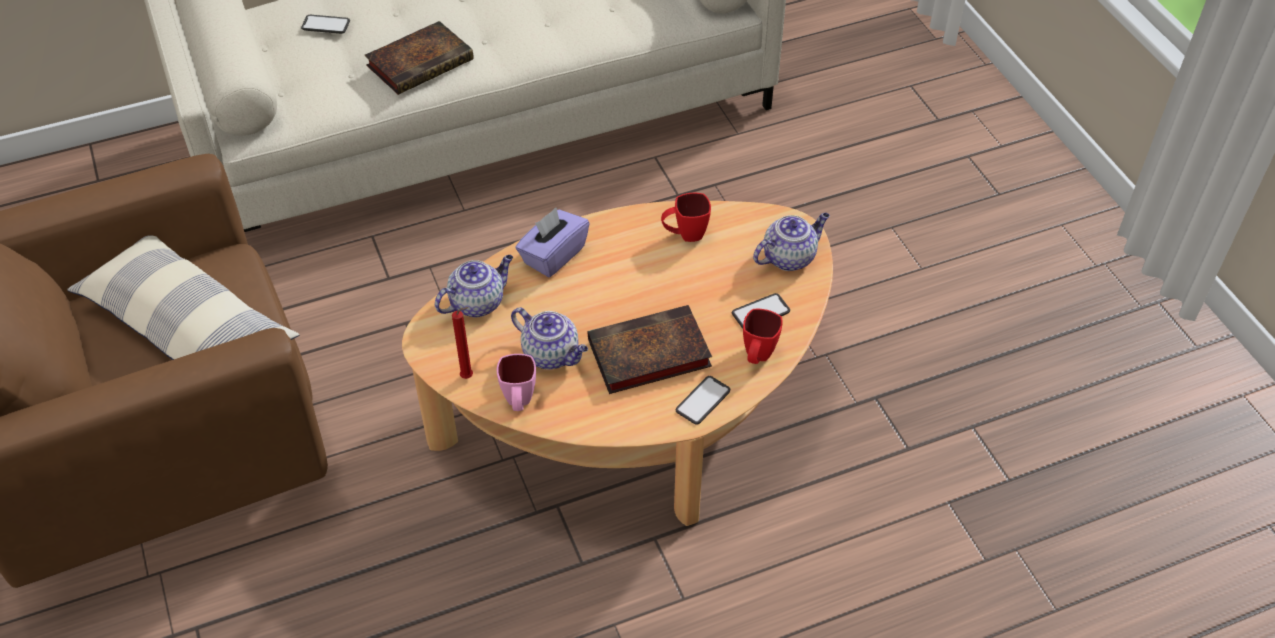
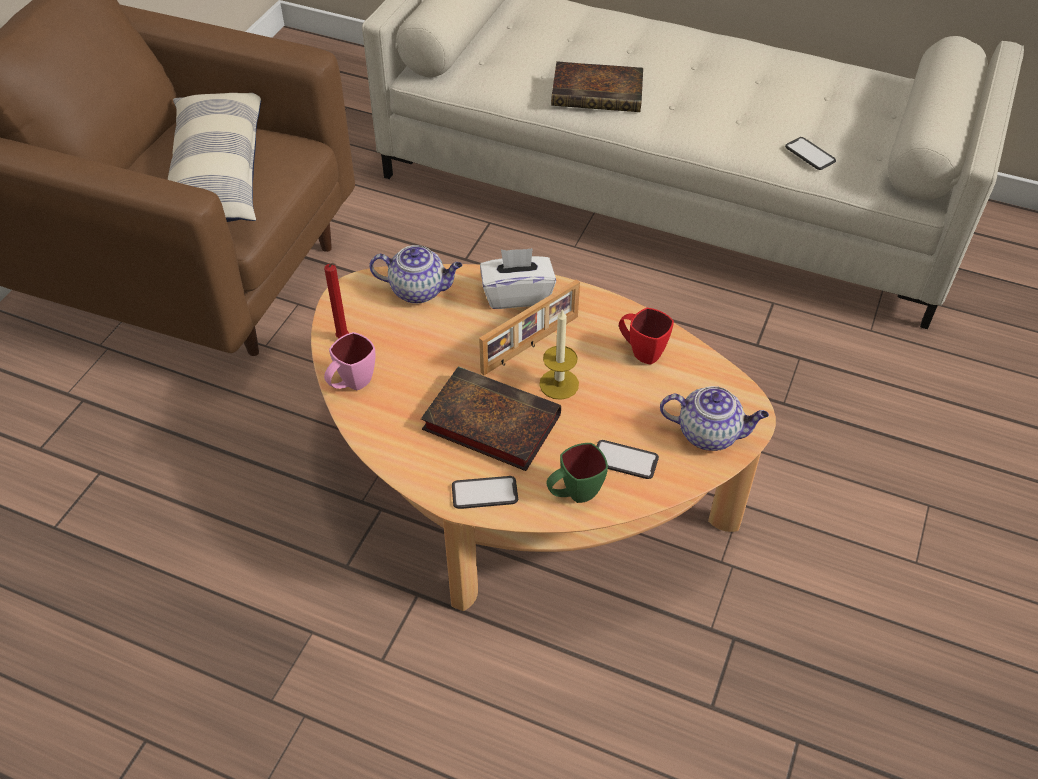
camera: 45 degrees right, 0 degrees up
(325, 25) = (565, 30): phone -> phone (810, 154)
(552, 354) = (420, 367): teapot -> none
(553, 255) = (517, 295): purple tissue box -> white tissue box
(608, 283) = (531, 345): none -> picture frame
(660, 295) = (559, 384): none -> candle
(757, 357) = (574, 494): red mug -> green mug

